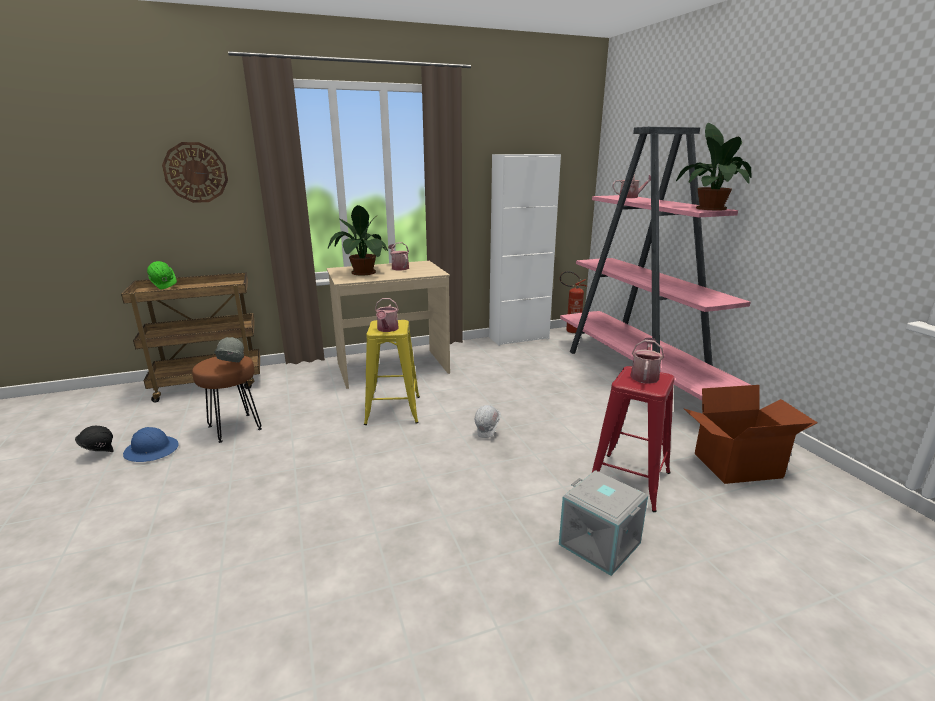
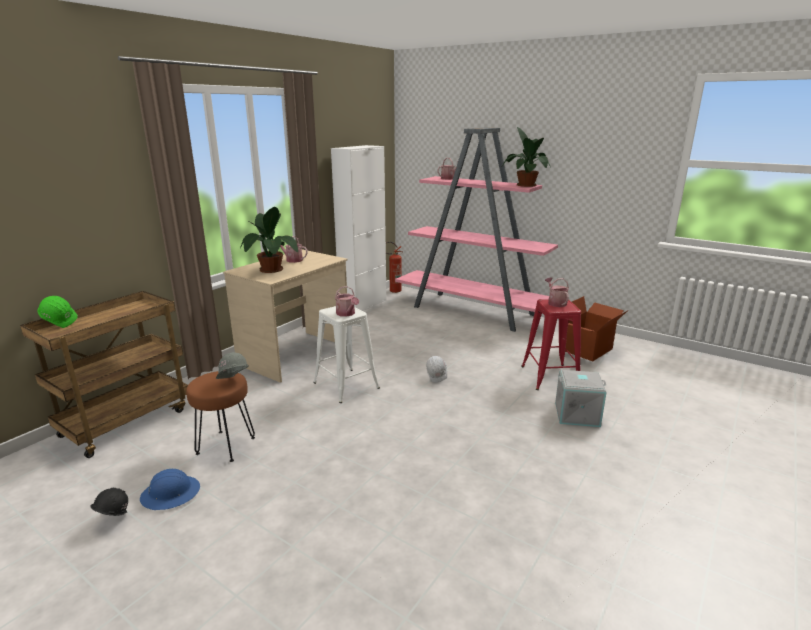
camera: 35 degrees left, 0 degrees up
(196, 172) = (80, 188): wall clock -> none
(393, 410) = (346, 385): yellow stool -> white stool

